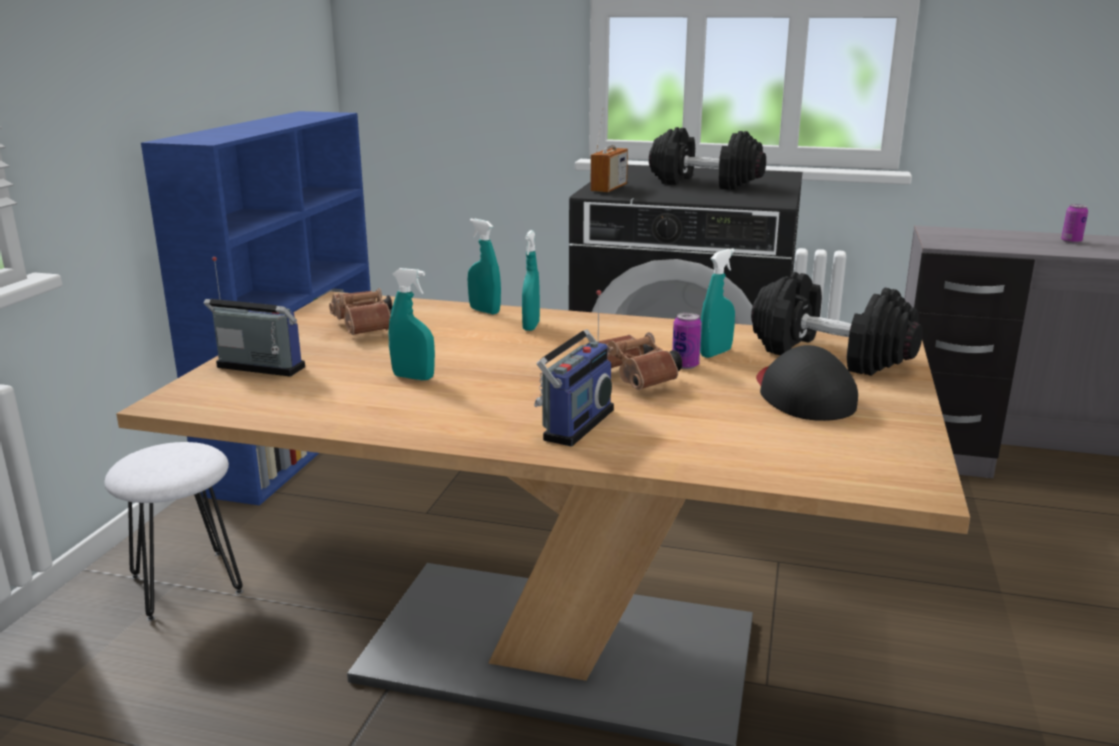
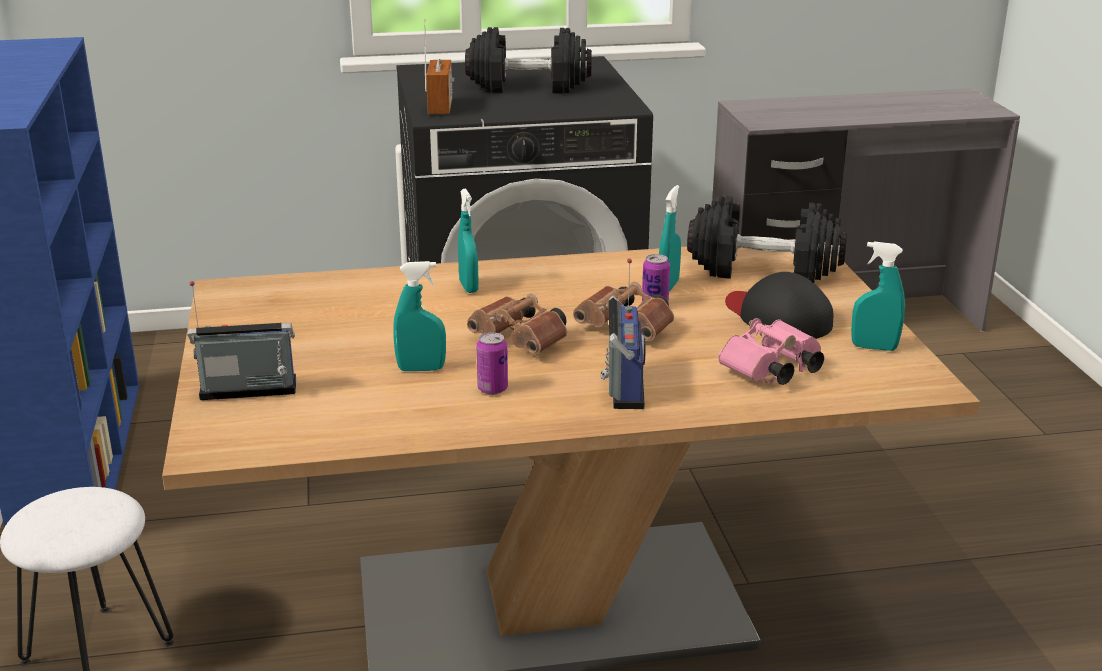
camera: 25 degrees left, 5 degrees up
(366, 328) = (302, 321): brown binoculars -> brown binoculars (522, 342)
(484, 311) = (400, 276): turquoise spray bottle -> turquoise spray bottle (874, 347)
(741, 440) = (770, 371): none -> pink binoculars
(1071, 241) = (865, 104): can -> can (492, 389)

